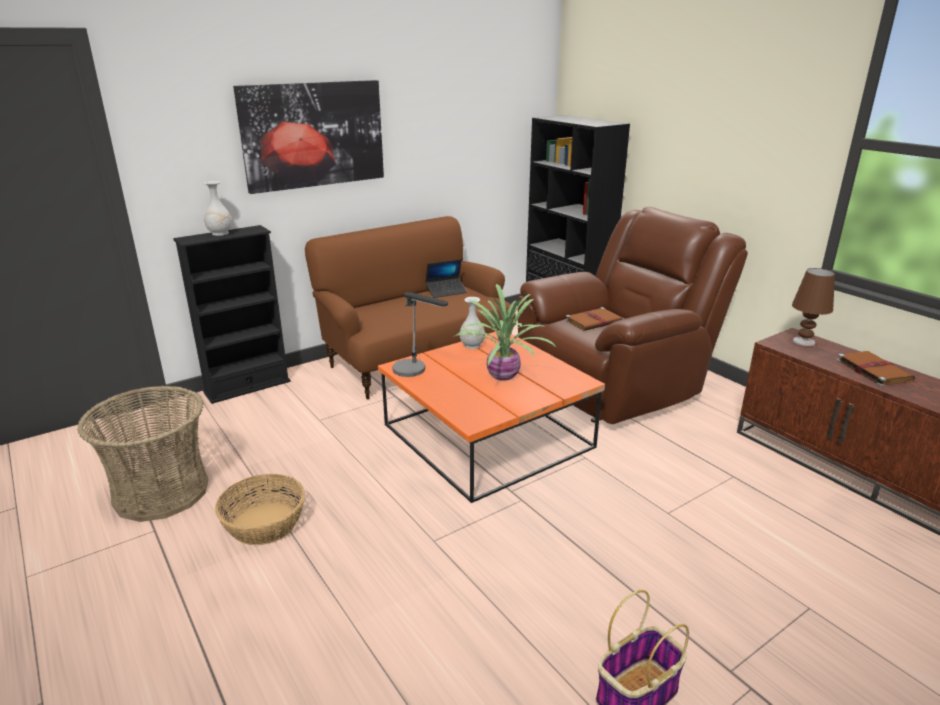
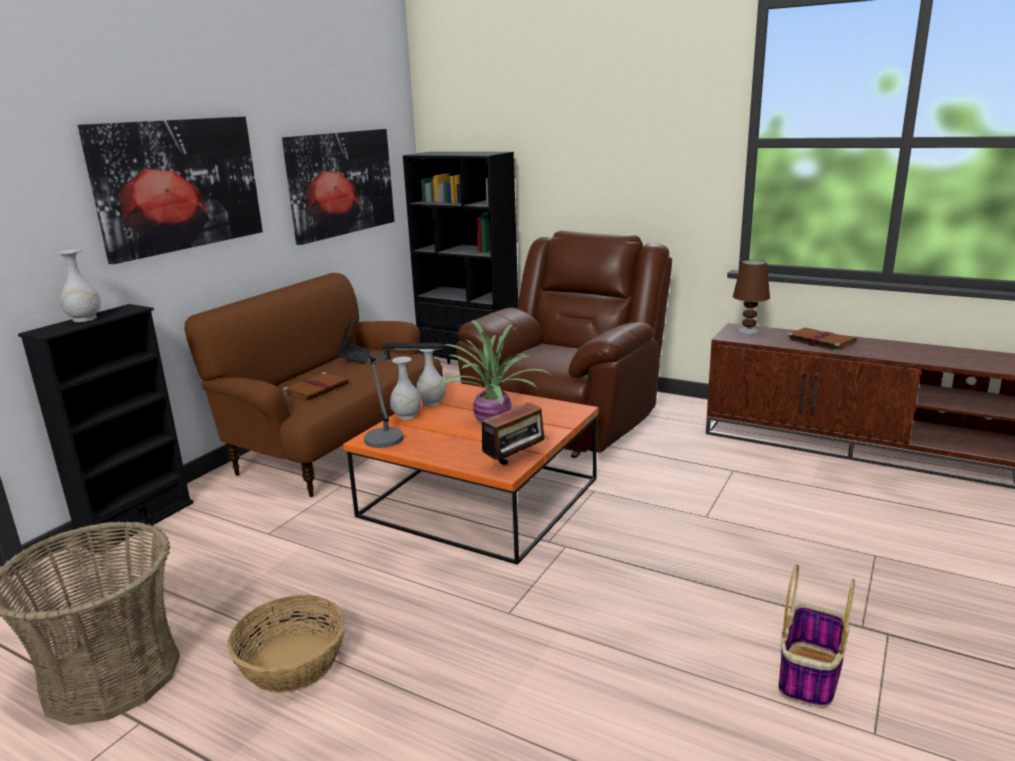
camera: 25 degrees left, 5 degrees down
(442, 353) = (406, 416): none -> white vase
(446, 291) = (355, 357): laptop -> laptop turned 45 degrees counterclockwise
(469, 139) = (341, 183): none -> picture
(487, 418) = (515, 463): none -> radio
(594, 321) = (545, 353): brown book -> brown book (317, 389)

